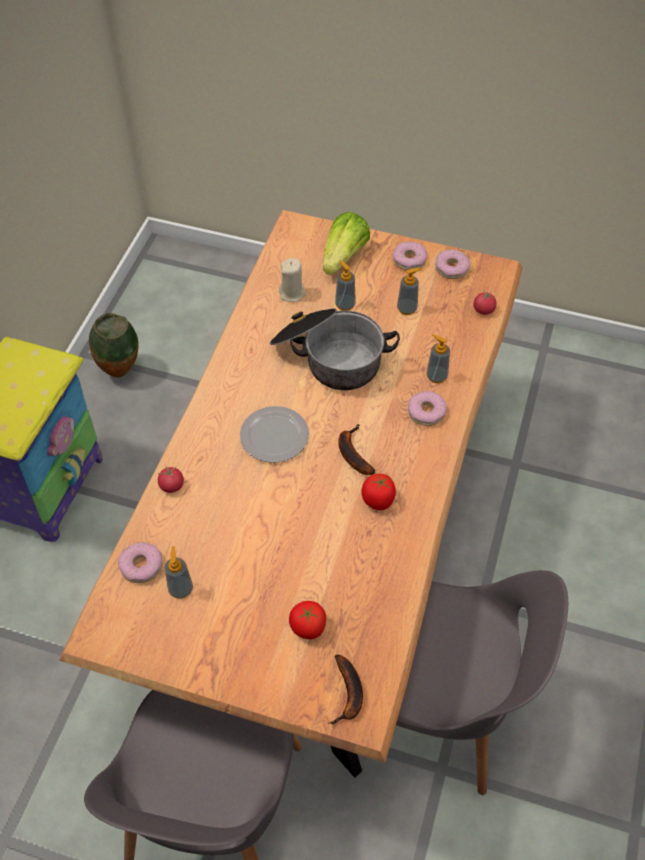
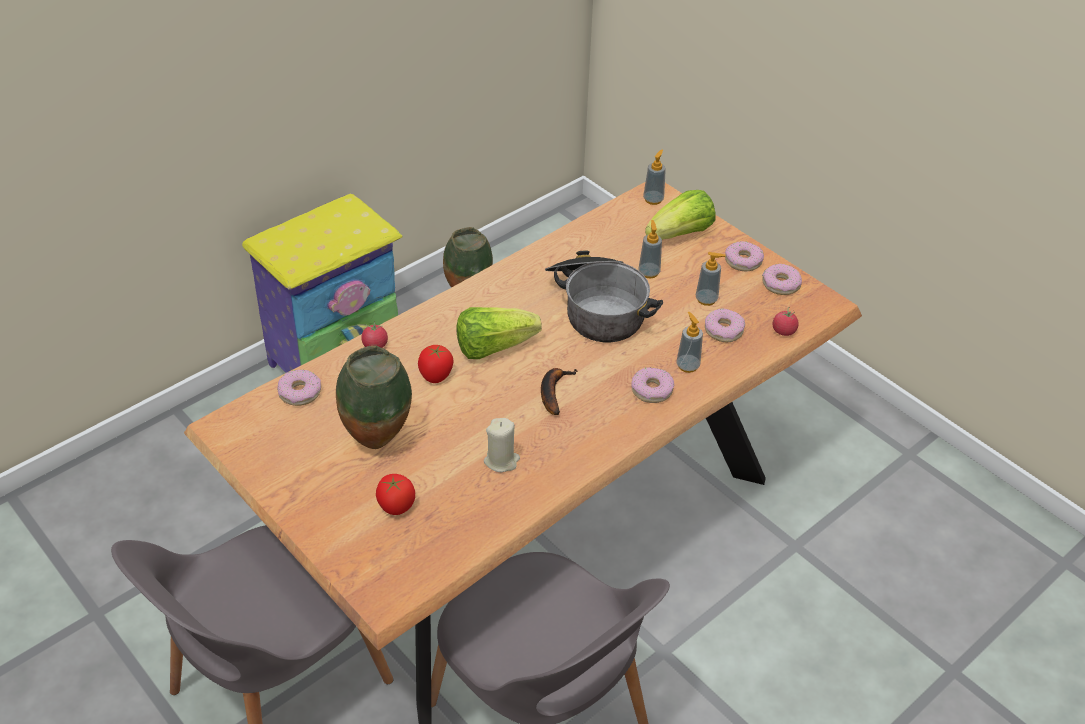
camera: 30 degrees right, 10 degrees down
(180, 589) = (316, 425): soap dispenser -> soap dispenser (653, 199)
(247, 575) = (379, 441): none -> vase
(273, 436) = (493, 347): plate -> lettuce
(292, 293) = (607, 244): beige candle -> beige candle (501, 460)
(348, 694) = (387, 575): banana -> none
(378, 501) = (544, 439): tomato -> tomato (436, 376)
(440, 331) = (723, 330): none -> donut

